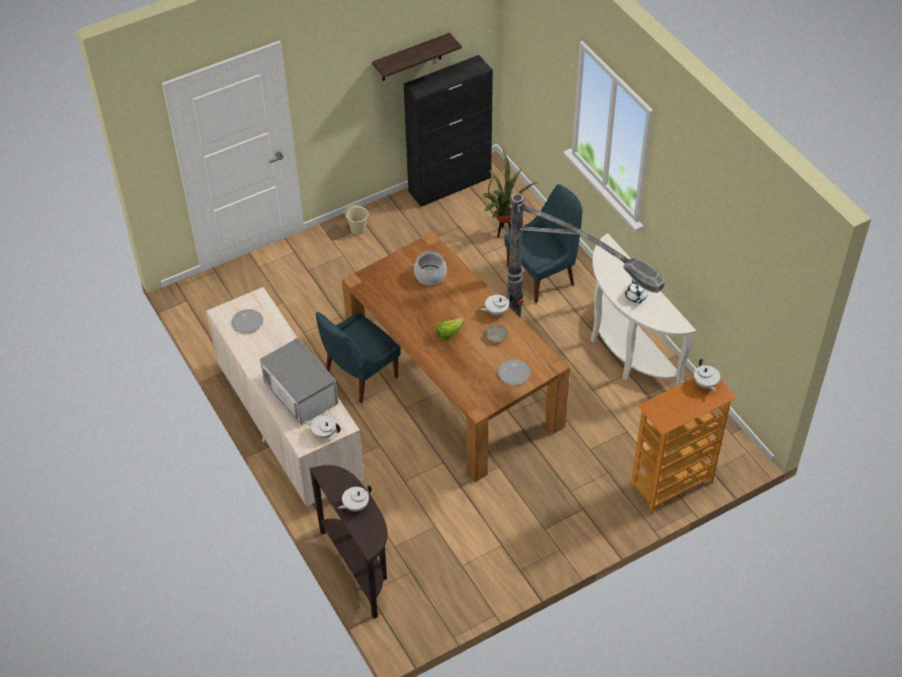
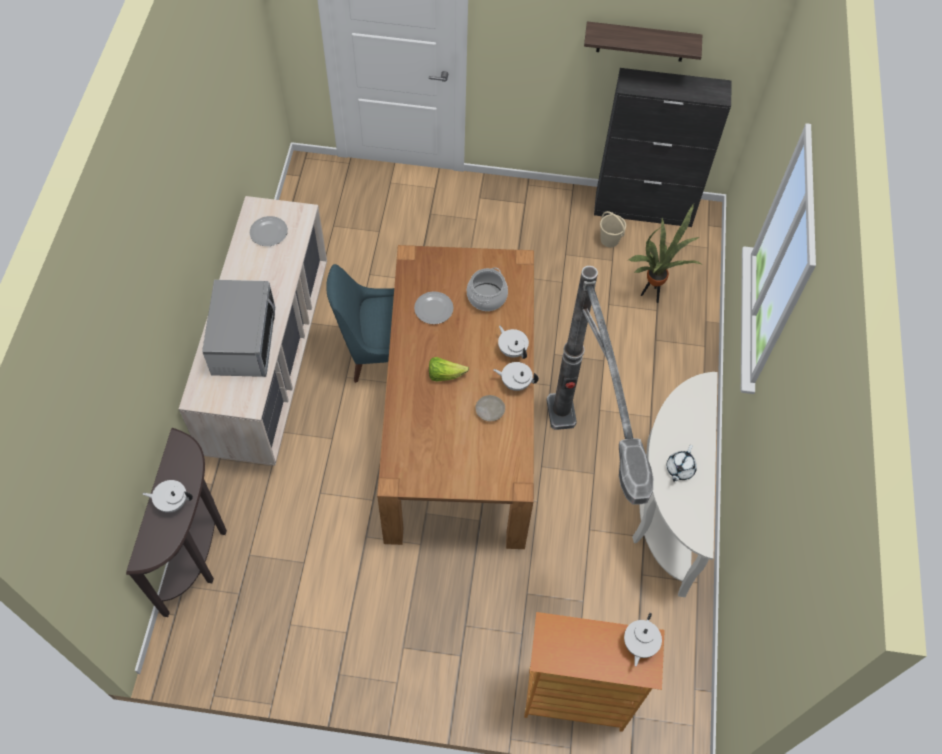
camera: 35 degrees right, 10 degrees up
(324, 433) = (224, 399): white teapot -> white teapot (512, 350)
(358, 229) = (513, 201): beige bucket -> beige bucket (610, 240)
(513, 373) = (467, 466): plate -> plate (433, 309)
(543, 276) = (649, 367): blue chair -> none

